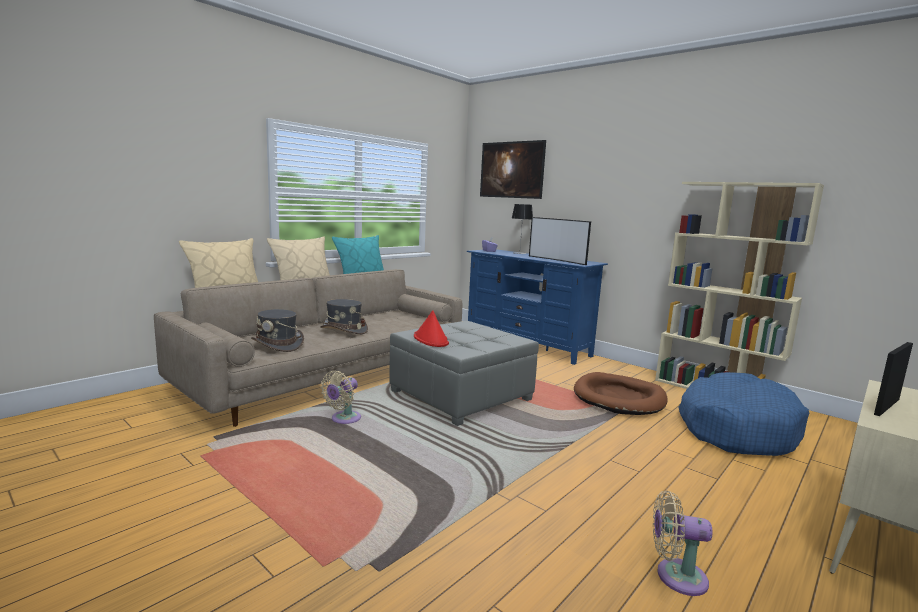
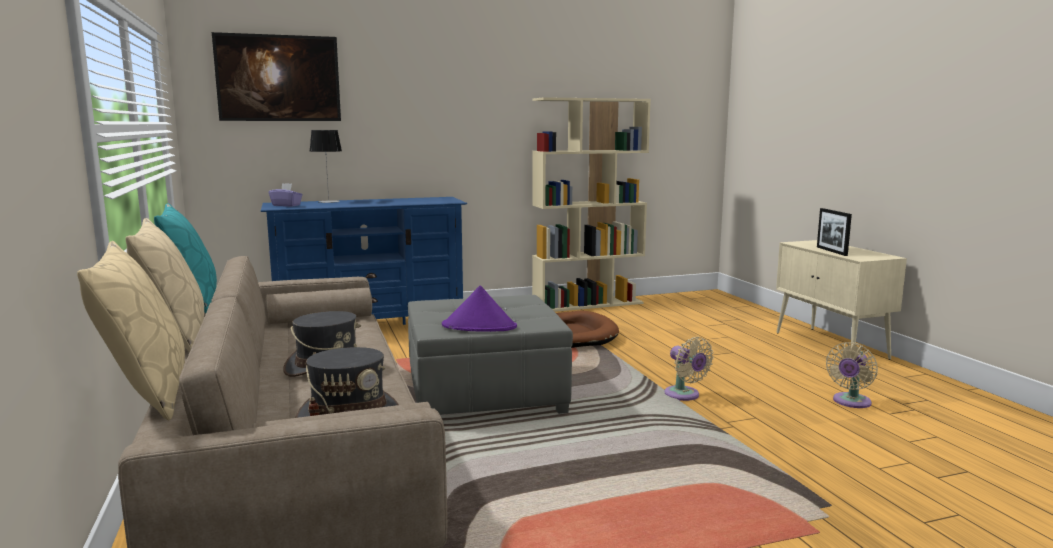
camera: 60 degrees left, 0 degrees up
(343, 419) = (484, 472): beige fan -> beige fan (684, 395)
(431, 339) = (479, 326): red hat -> purple hat
(558, 260) = (411, 201): television -> none
(736, 428) = (660, 321): blue dog bed -> none

